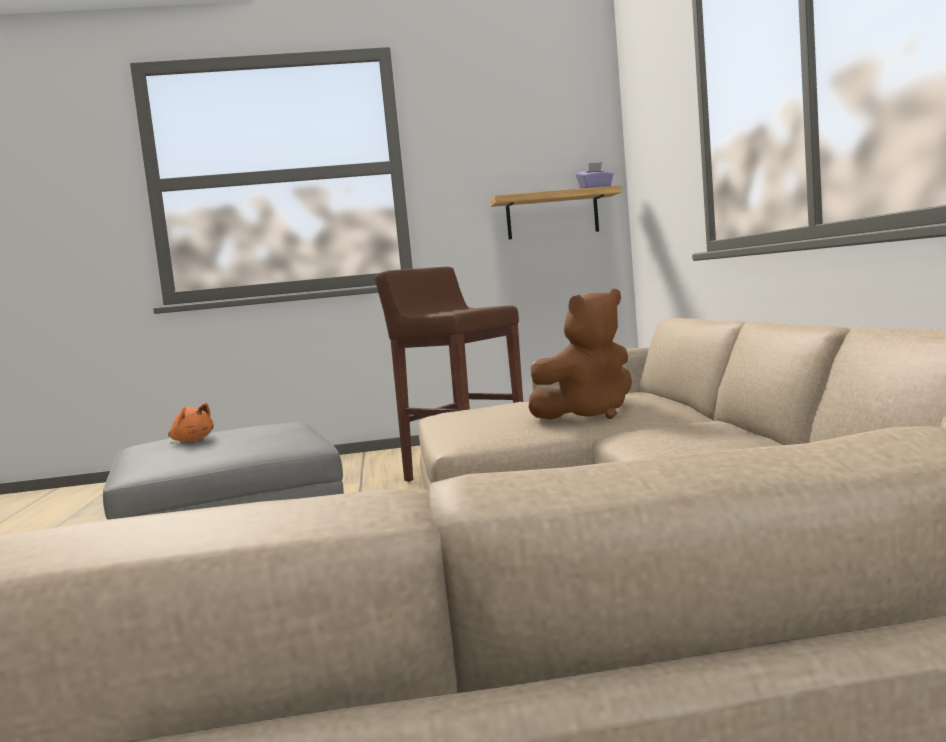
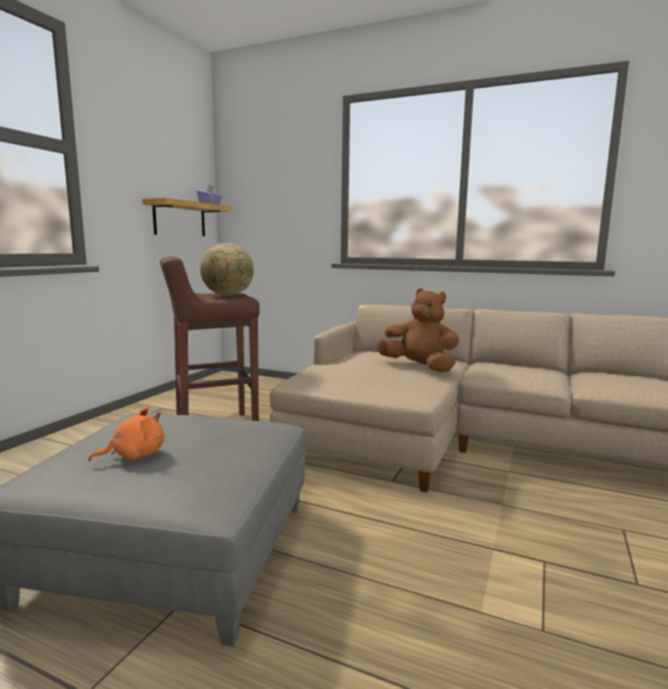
camera: 60 degrees left, 5 degrees up
(464, 309) = (228, 295): none -> globe
(588, 415) = (419, 367): brown plush toy -> brown plush toy turned 60 degrees counterclockwise

